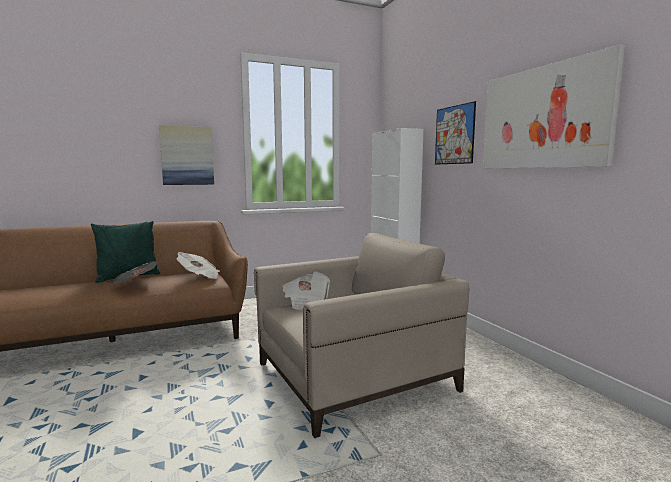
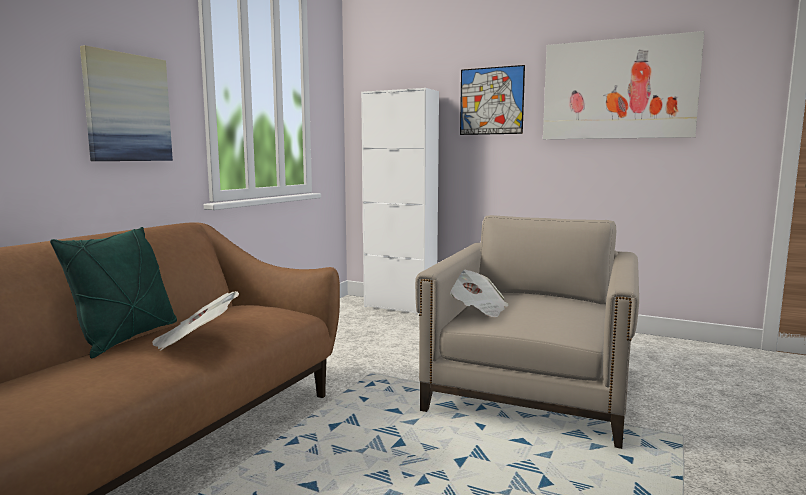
camera: 40 degrees left, 0 degrees up
(199, 276) = (256, 311): newspaper -> none

